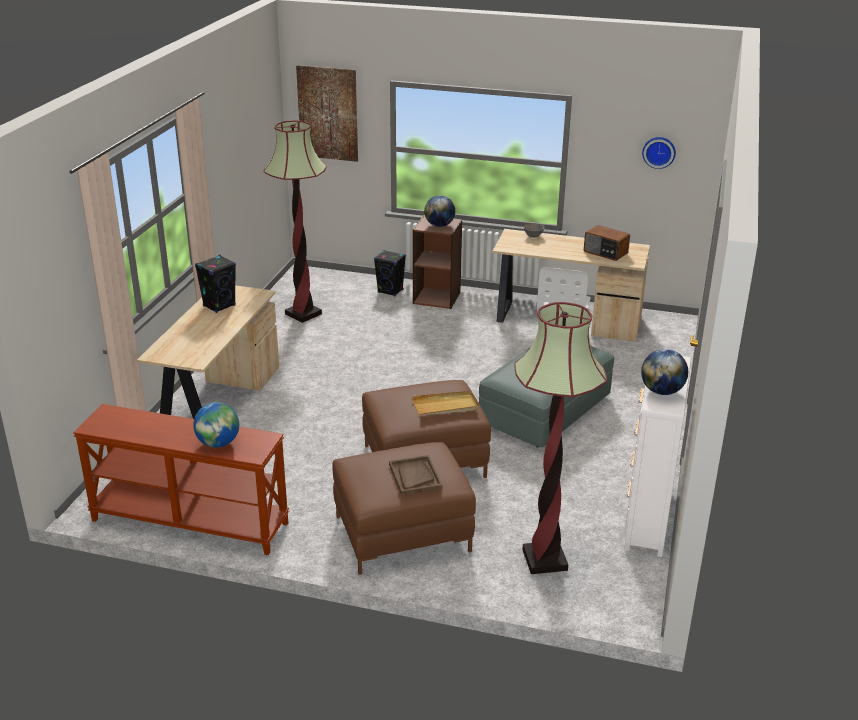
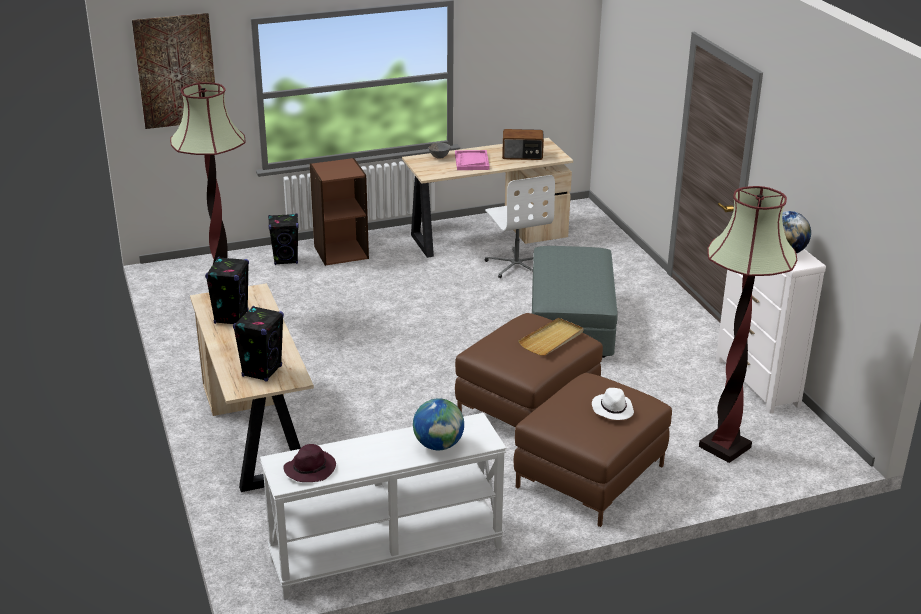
camera: 35 degrees left, 0 degrees up
(118, 424) = (310, 468): none -> purple hat
(185, 348) = (262, 371): none -> black speaker
(189, 522) = (386, 554): brown console table -> white console table
(415, 477) = (612, 409): brown tray -> white hat
(439, 225) = (341, 170): globe -> none
(554, 247) = (471, 161): none -> pink tray
(659, 152) = (542, 41): wall clock -> none

